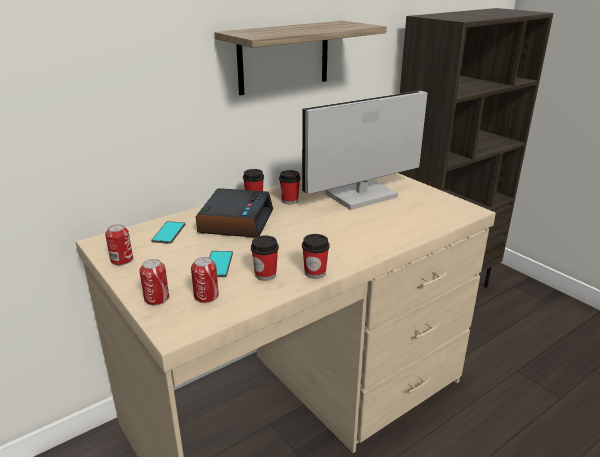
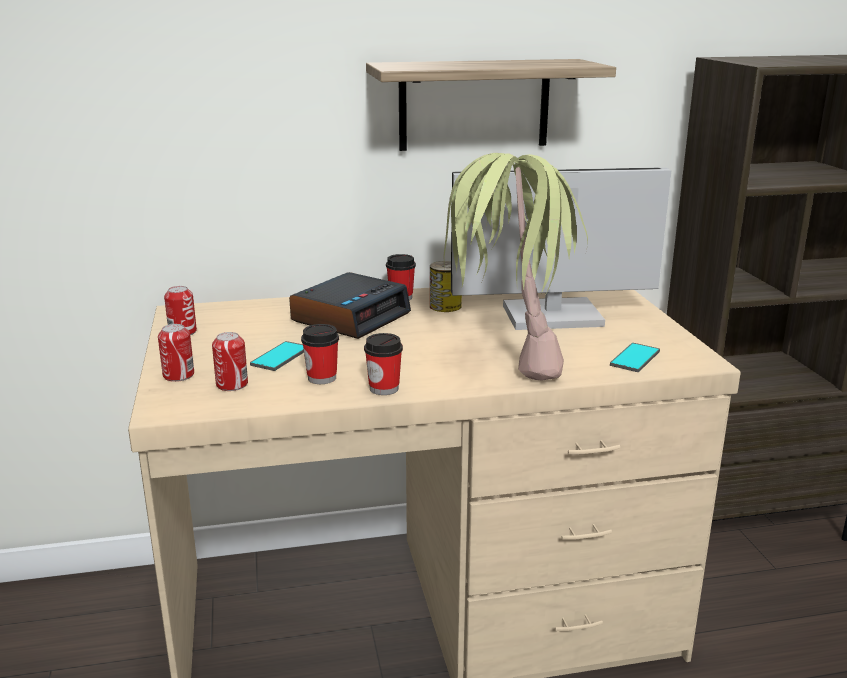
camera: 25 degrees right, 5 degrees down
(168, 233) = (260, 315): phone -> phone (634, 358)
(290, 201) = (445, 306): cup -> can
(368, 234) = (506, 361): none -> potted plant

